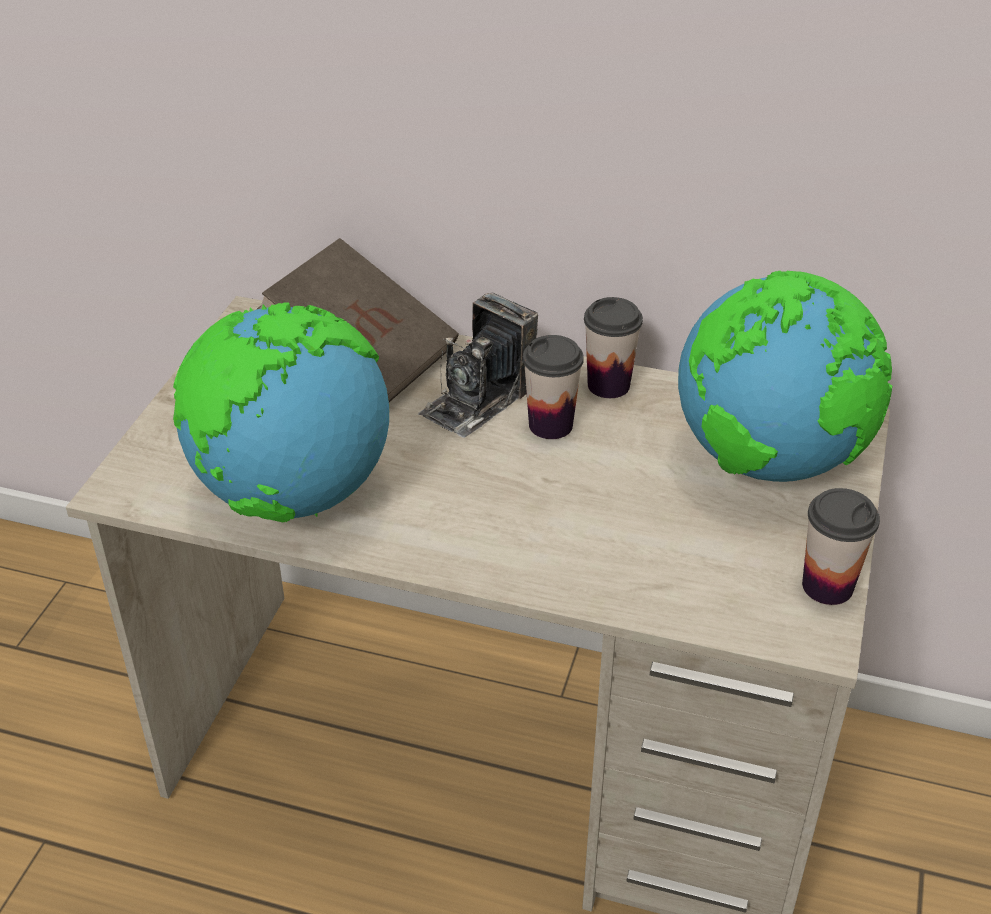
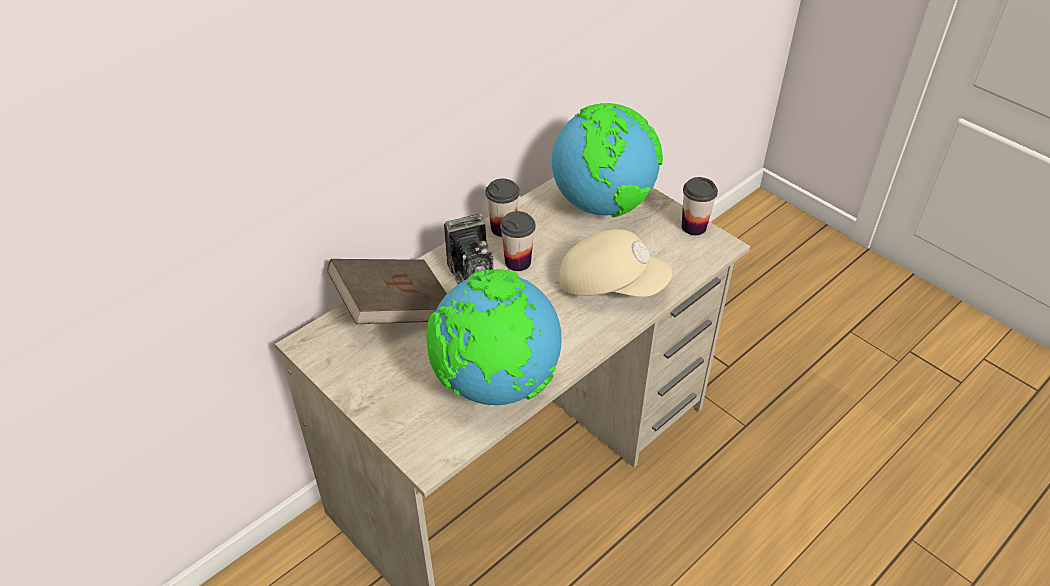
camera: 60 degrees left, 5 degrees up
(591, 536) = (611, 284): none -> beige cap

